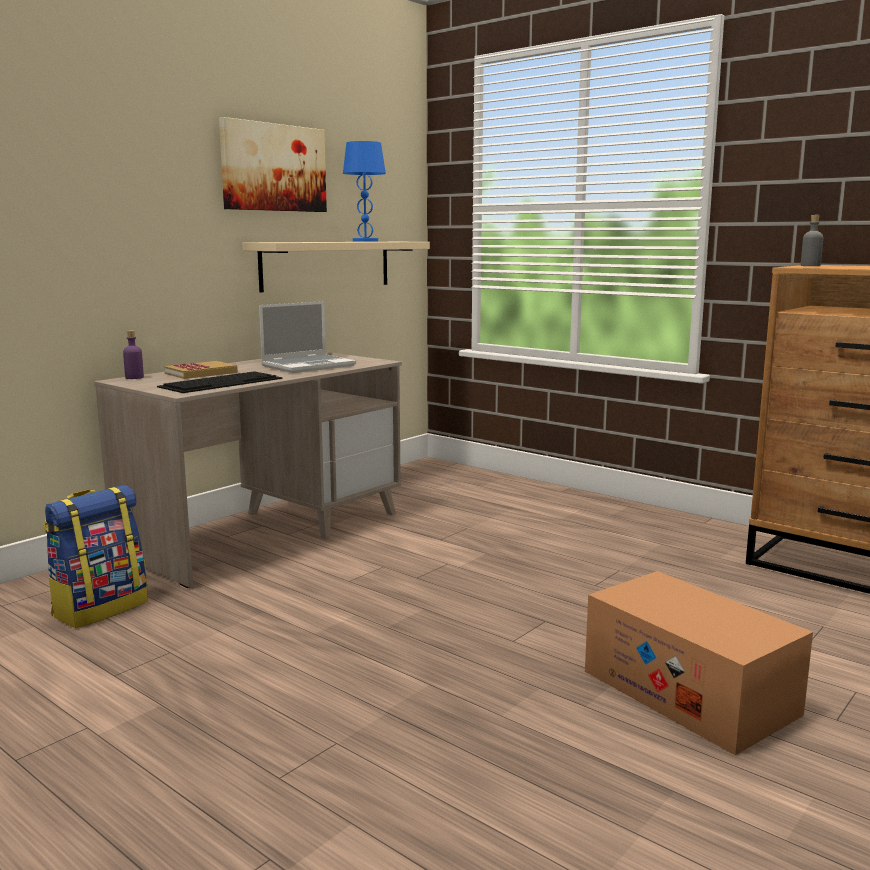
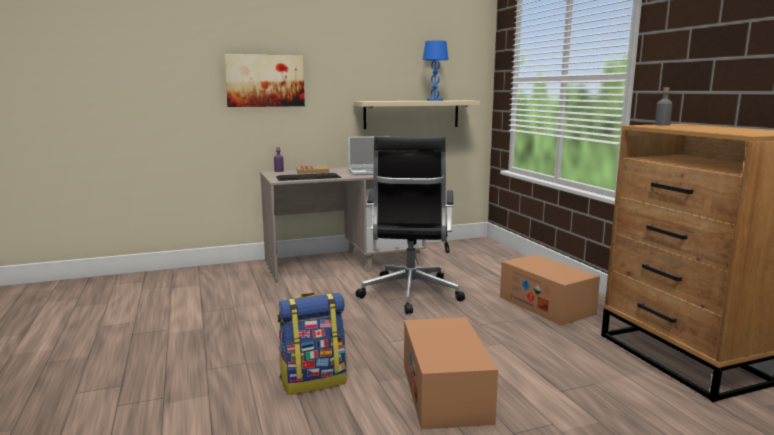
camera: 30 degrees right, 0 degrees up
(100, 608) = (231, 283): backpack -> backpack (313, 380)
(273, 168) = (376, 58): picture -> picture (265, 81)
(441, 562) = (410, 294): none -> black office chair
(634, 538) = (546, 305): none -> cardboard box

